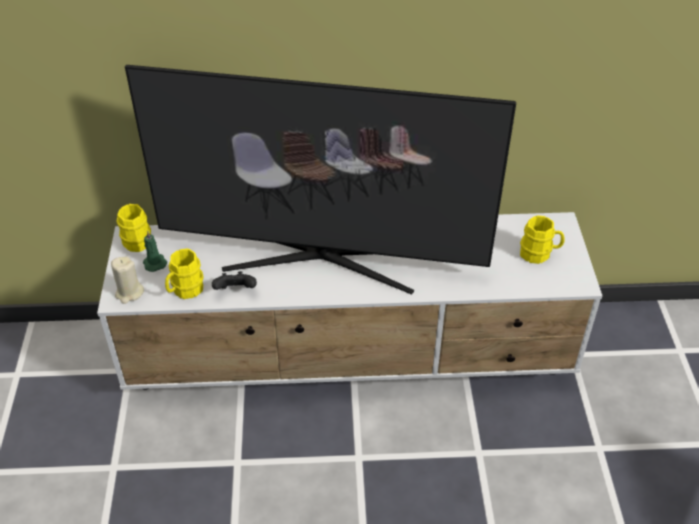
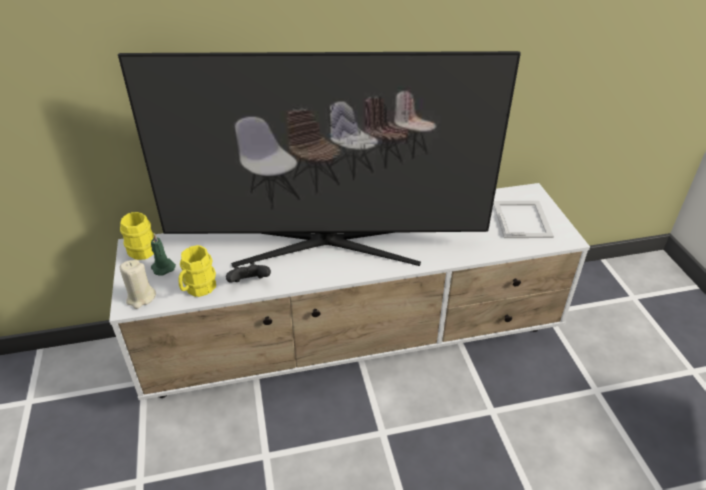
camera: 10 degrees left, 5 degrees down
(539, 254) = (522, 218): yellow mug -> picture frame

